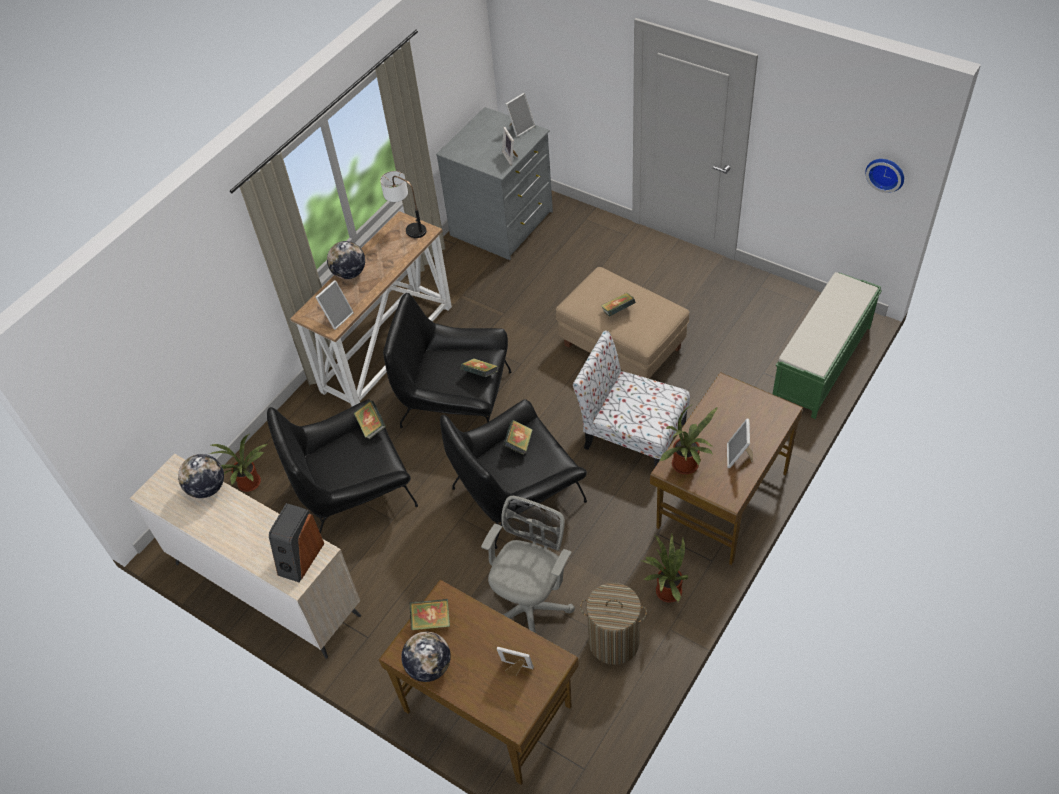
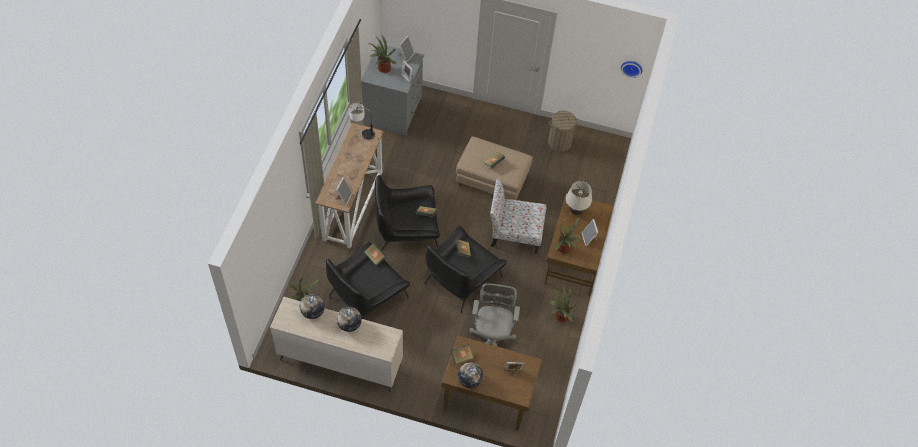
camera: 25 degrees left, 5 degrees up
(300, 558) = (383, 339): speaker -> none
(349, 273) = (339, 168): globe -> globe (349, 325)
(477, 142) = (383, 69): none -> potted plant
(613, 641) = (541, 349): laundry basket -> laundry basket (559, 142)
(728, 405) = (576, 211): none -> beige table lamp
(821, 364) = (605, 173): green bench -> none

